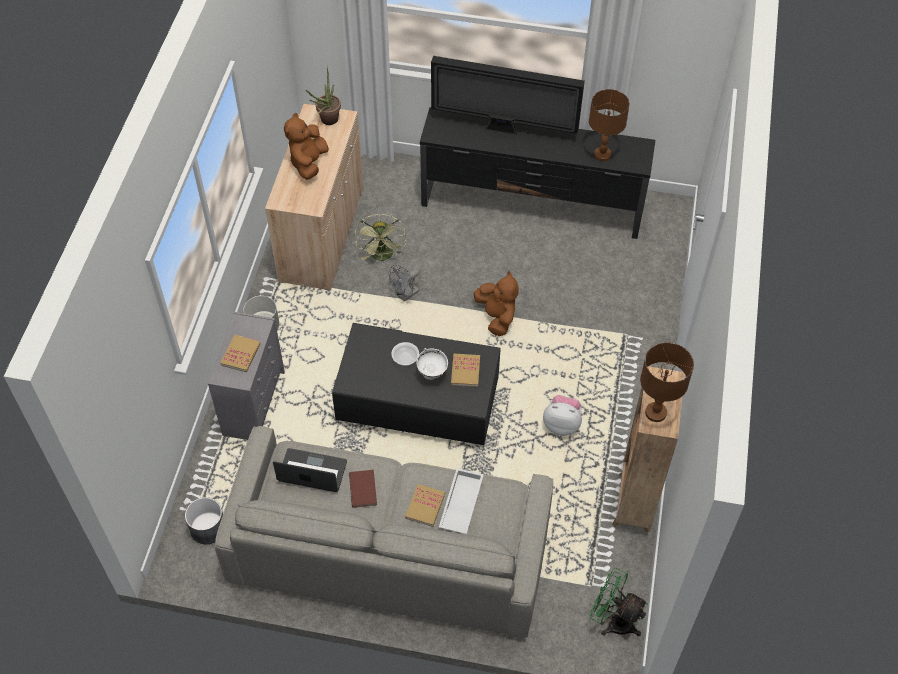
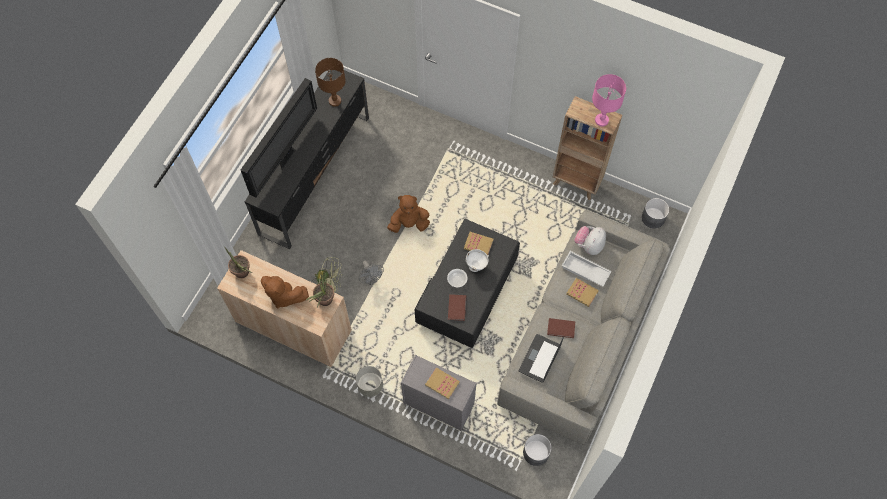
camera: 75 degrees left, 10 degrees up
(309, 200) = (323, 302): none -> potted plant
(365, 365) = (456, 308): none -> brown book
(562, 424) = (508, 207): plush toy -> plush toy (589, 245)
(613, 620) = (653, 218): green fan -> grey planter
(655, 413) = (601, 120): brown table lamp -> pink table lamp

